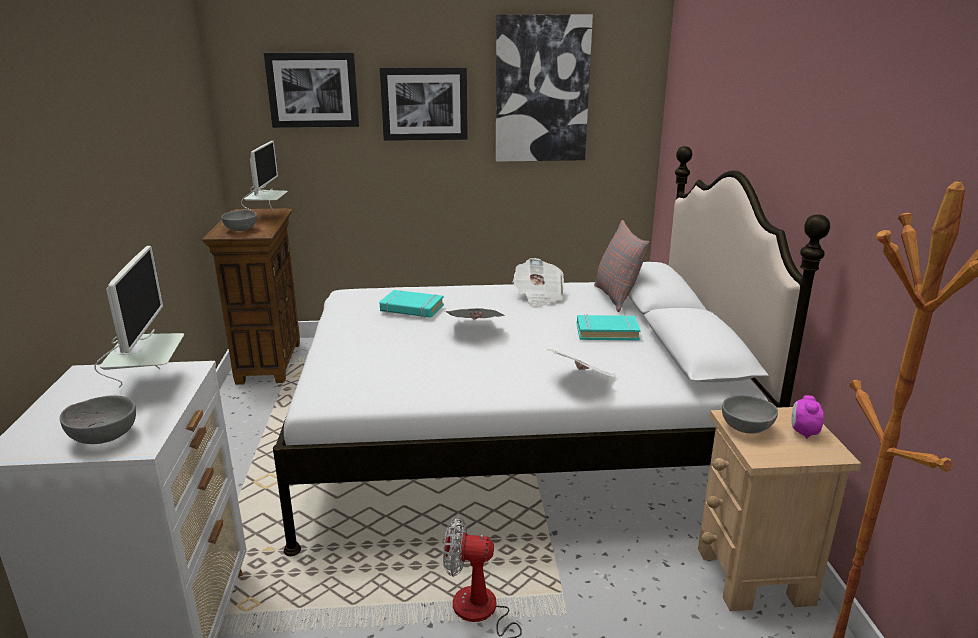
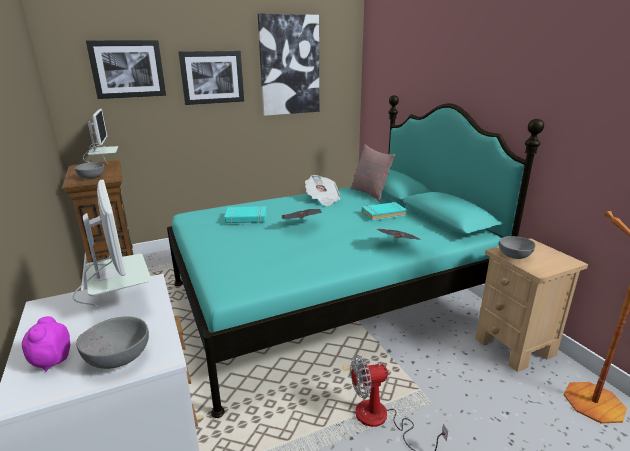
camera: 20 degrees left, 0 degrees up
(514, 444) = (327, 300): white bed -> turquoise bed
(803, 432) = (544, 253): alarm clock -> alarm clock (52, 361)

